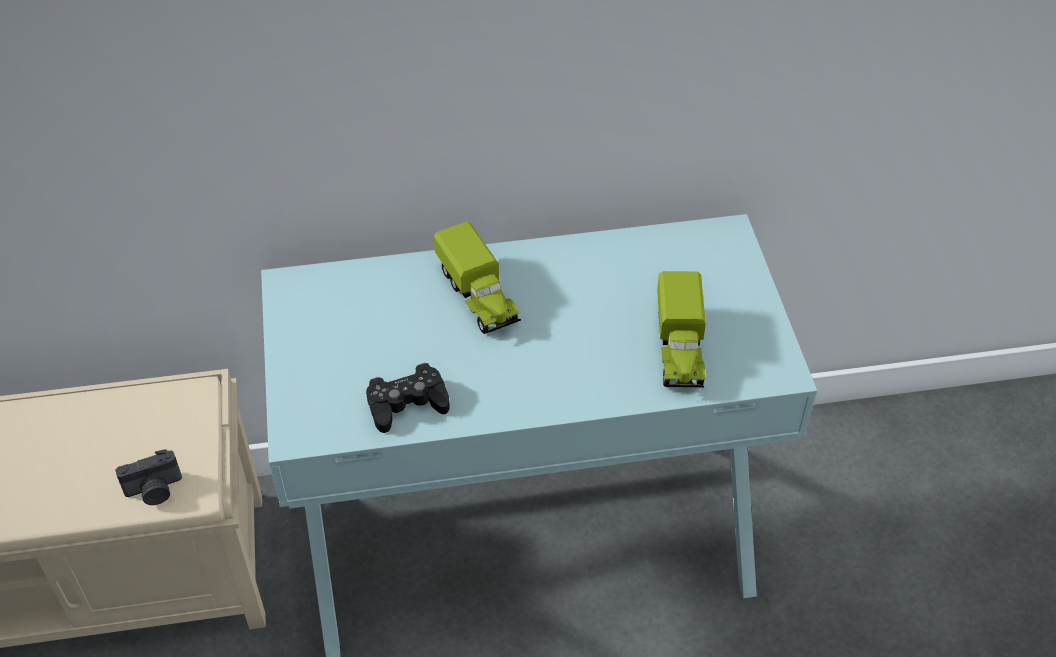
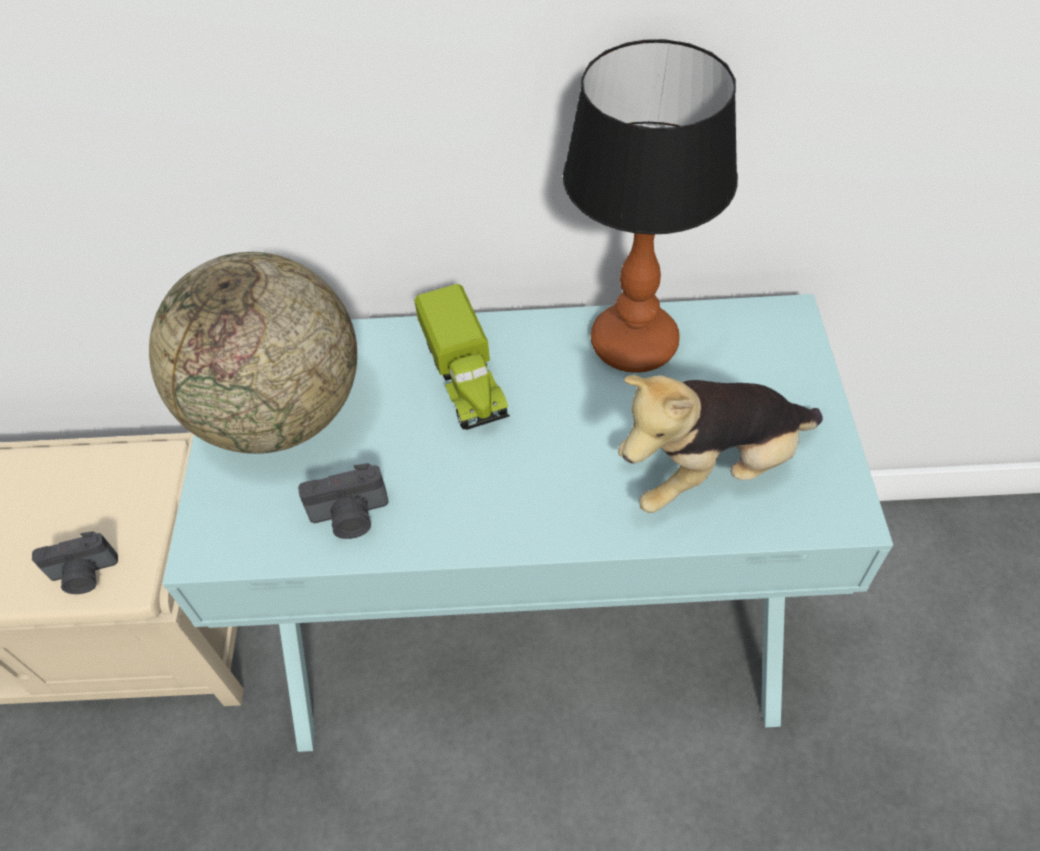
camera: 10 degrees right, 5 degrees up
(333, 333) = (281, 413): none -> globe
(407, 404) = (350, 517): black game controller -> camera
(609, 262) = (633, 345): none -> table lamp
(679, 349) = (710, 469): toy truck -> plush toy

